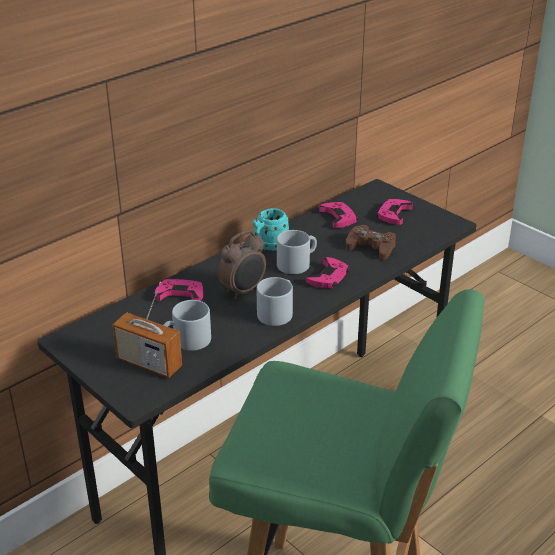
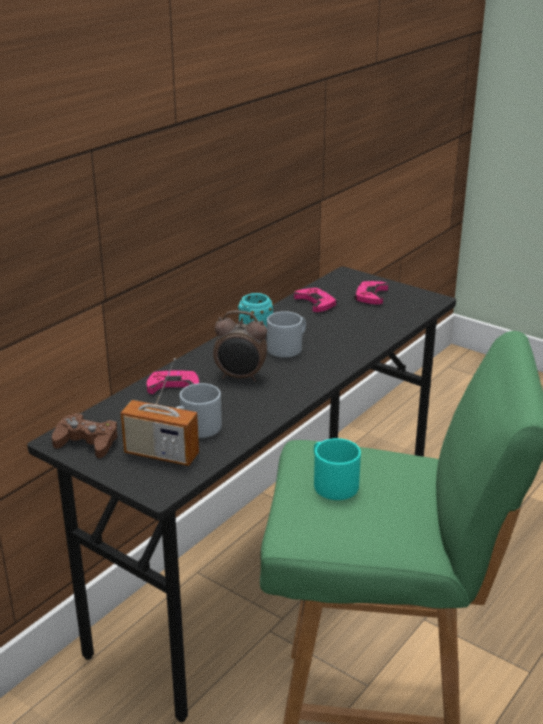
camera: 10 degrees left, 5 degrees down
(243, 291) = (240, 377): alarm clock -> alarm clock turned 60 degrees clockwise
(277, 311) = (283, 393): grey mug -> none
(289, 410) = (330, 483): none -> turquoise mug
(328, 277) = (325, 357): pink game controller -> none
(371, 247) = (359, 327): brown game controller -> brown game controller (87, 442)

